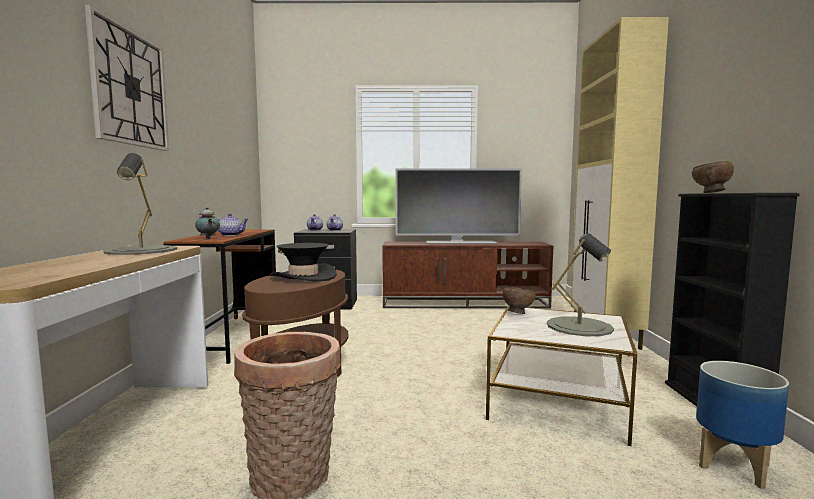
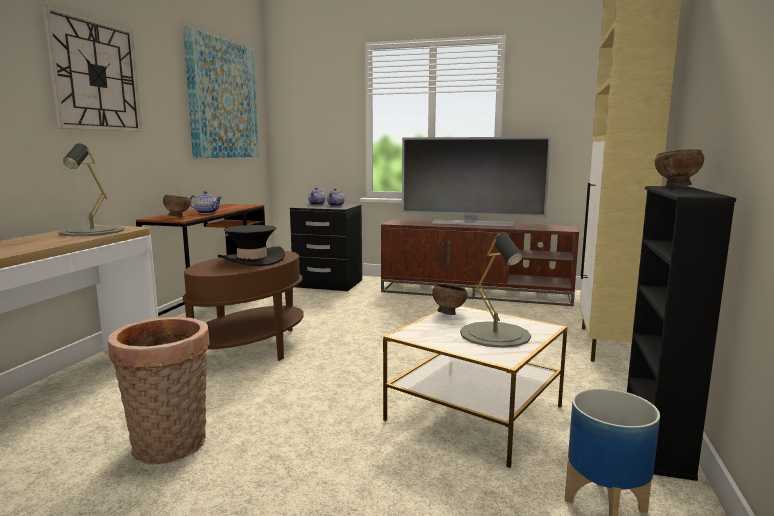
camera: 15 degrees right, 5 degrees up
(208, 239) = (178, 217): teapot -> brown bowl
(228, 128) = (223, 99): none -> picture

